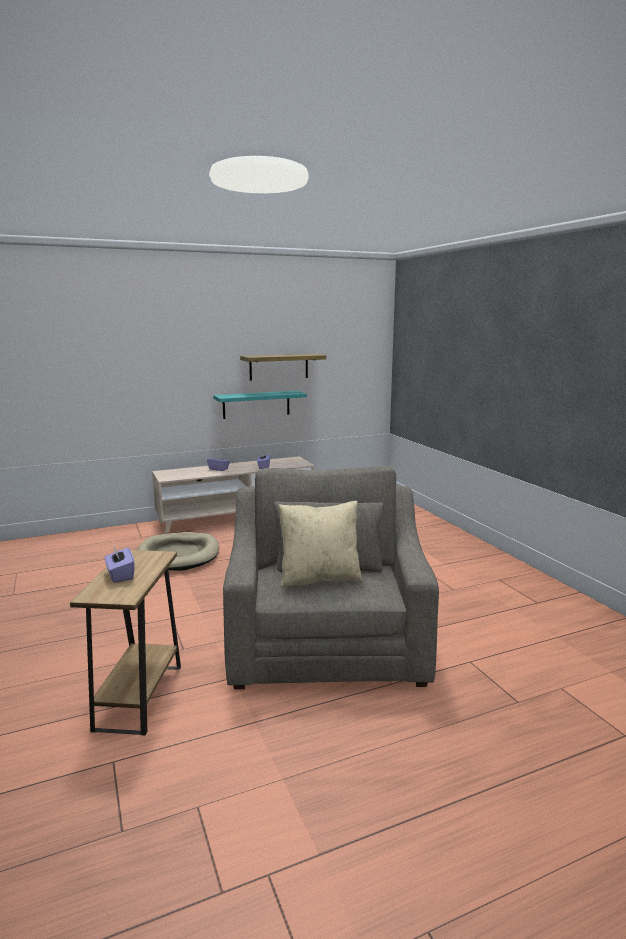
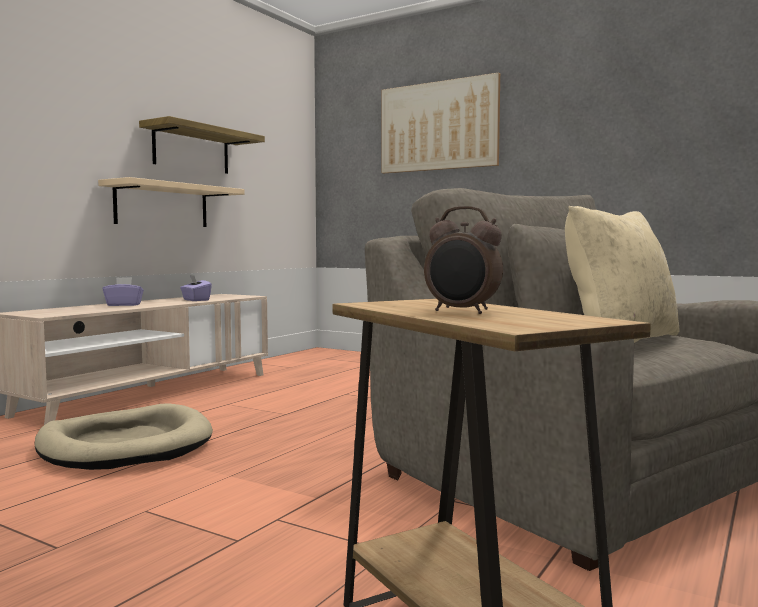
camera: 35 degrees left, 10 degrees down
(120, 575) = (462, 312): purple tissue box -> alarm clock
(256, 404) = (162, 205): turquoise shelf -> beige shelf
(455, 344) = (438, 126): none -> picture

